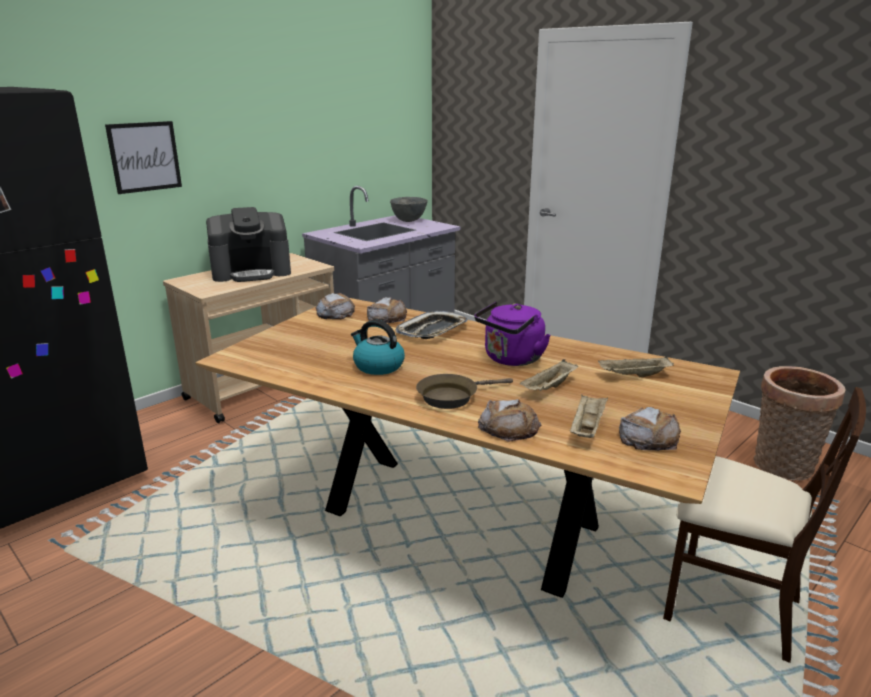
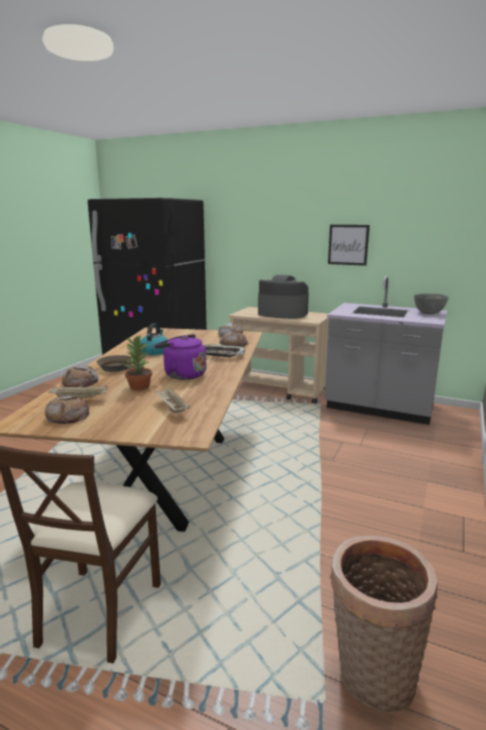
camera: 70 degrees right, 5 degrees down
(144, 157) = (254, 238): picture -> picture (348, 244)
(252, 272) = (282, 314): coffee machine -> coffee machine turned 150 degrees clockwise
(549, 388) = (139, 387): beige tray -> potted plant

